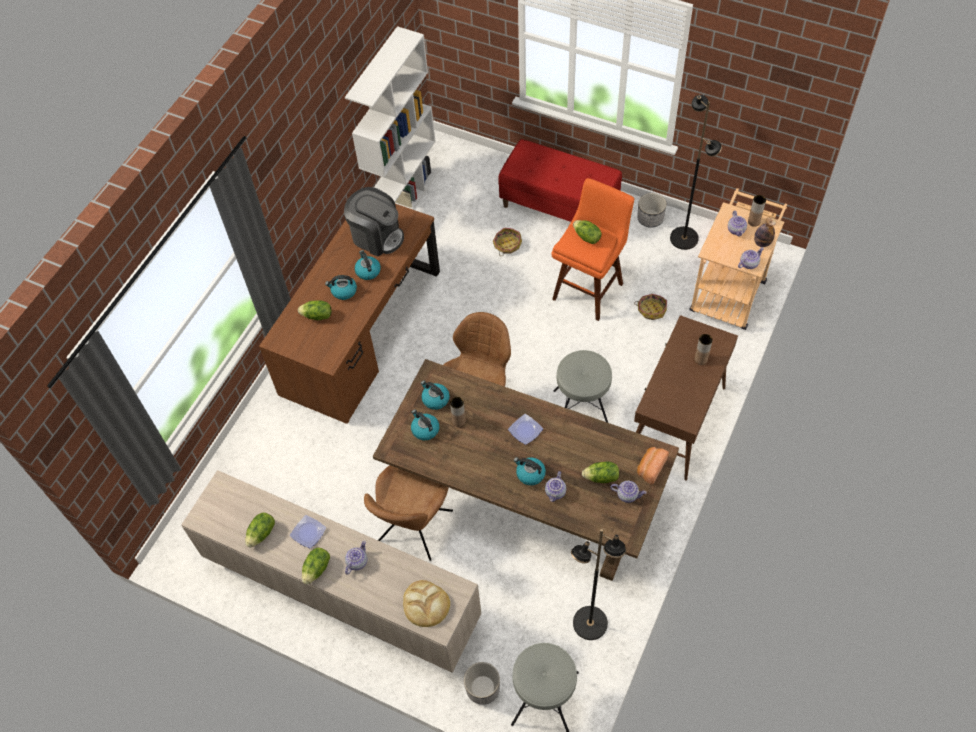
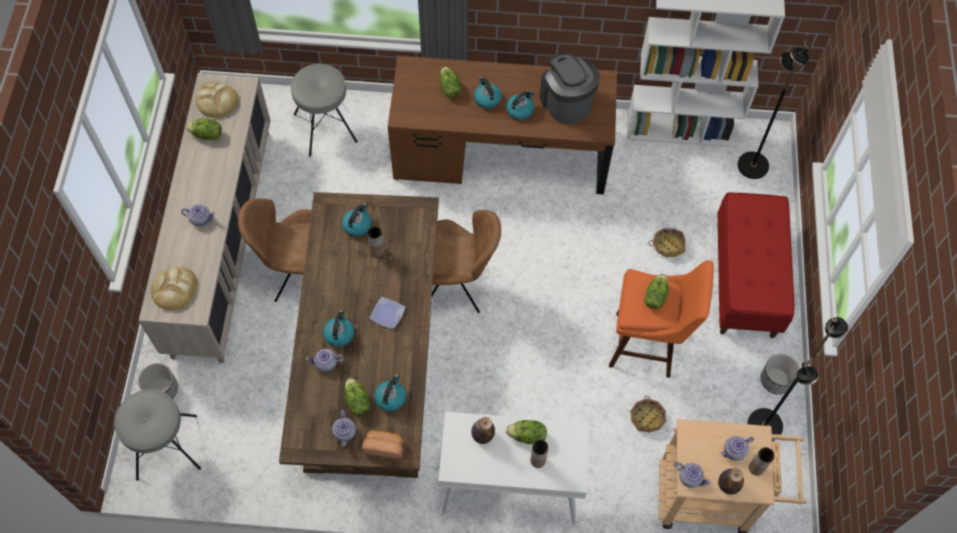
camera: 65 degrees right, 5 degrees up
(225, 514) = (217, 101): none -> bread
(309, 532) = (218, 170): plate -> none
(317, 569) = (185, 190): lettuce -> lettuce (527, 436)
(377, 236) = (566, 102): coffee machine -> coffee machine turned 150 degrees clockwise
(435, 399) = (394, 222): kettle -> kettle (390, 398)
(582, 410) = (489, 384): grey stool -> grey stool (326, 127)
(590, 624) = (252, 465): black floor lamp -> black floor lamp (752, 165)
(666, 391) = (482, 435): none -> bottle
(676, 423) = (510, 485): brown console table -> white console table

